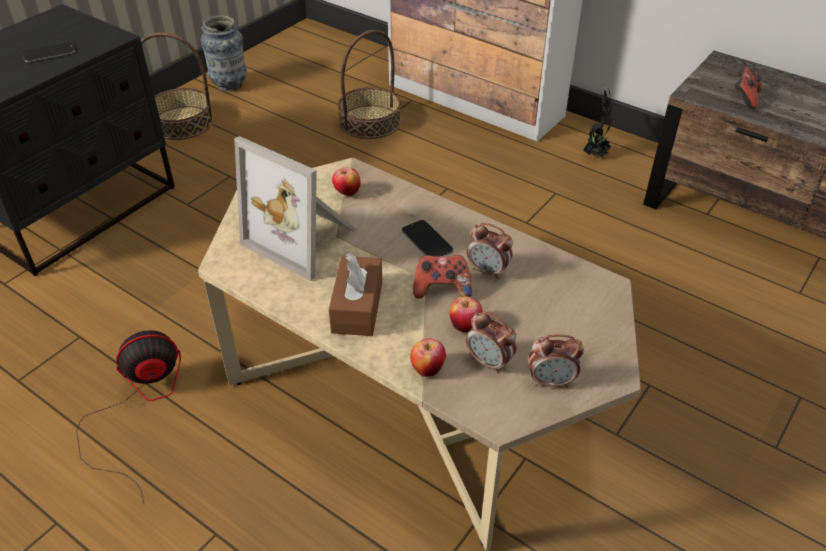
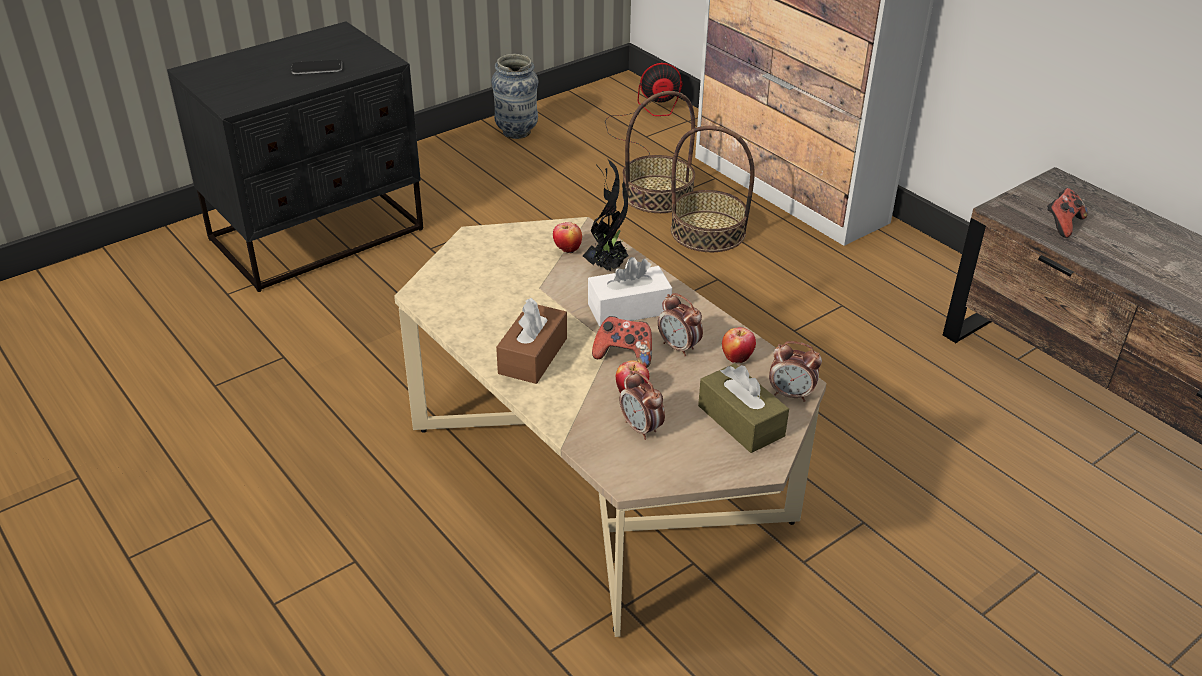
camera: 15 degrees right, 5 degrees down
(139, 406) = (320, 432): fan -> fan (647, 117)
(182, 123) = (453, 164): basket -> basket (708, 231)
(304, 238) = (507, 284): picture frame -> none
(427, 241) = (629, 309): phone -> white tissue box
(427, 369) = (577, 422): apple -> apple (737, 358)
(551, 381) = (695, 457): alarm clock -> alarm clock (791, 394)
(575, 334) = (741, 421): none -> brown tissue box
(595, 154) = (908, 271): potted plant -> potted plant (608, 266)

